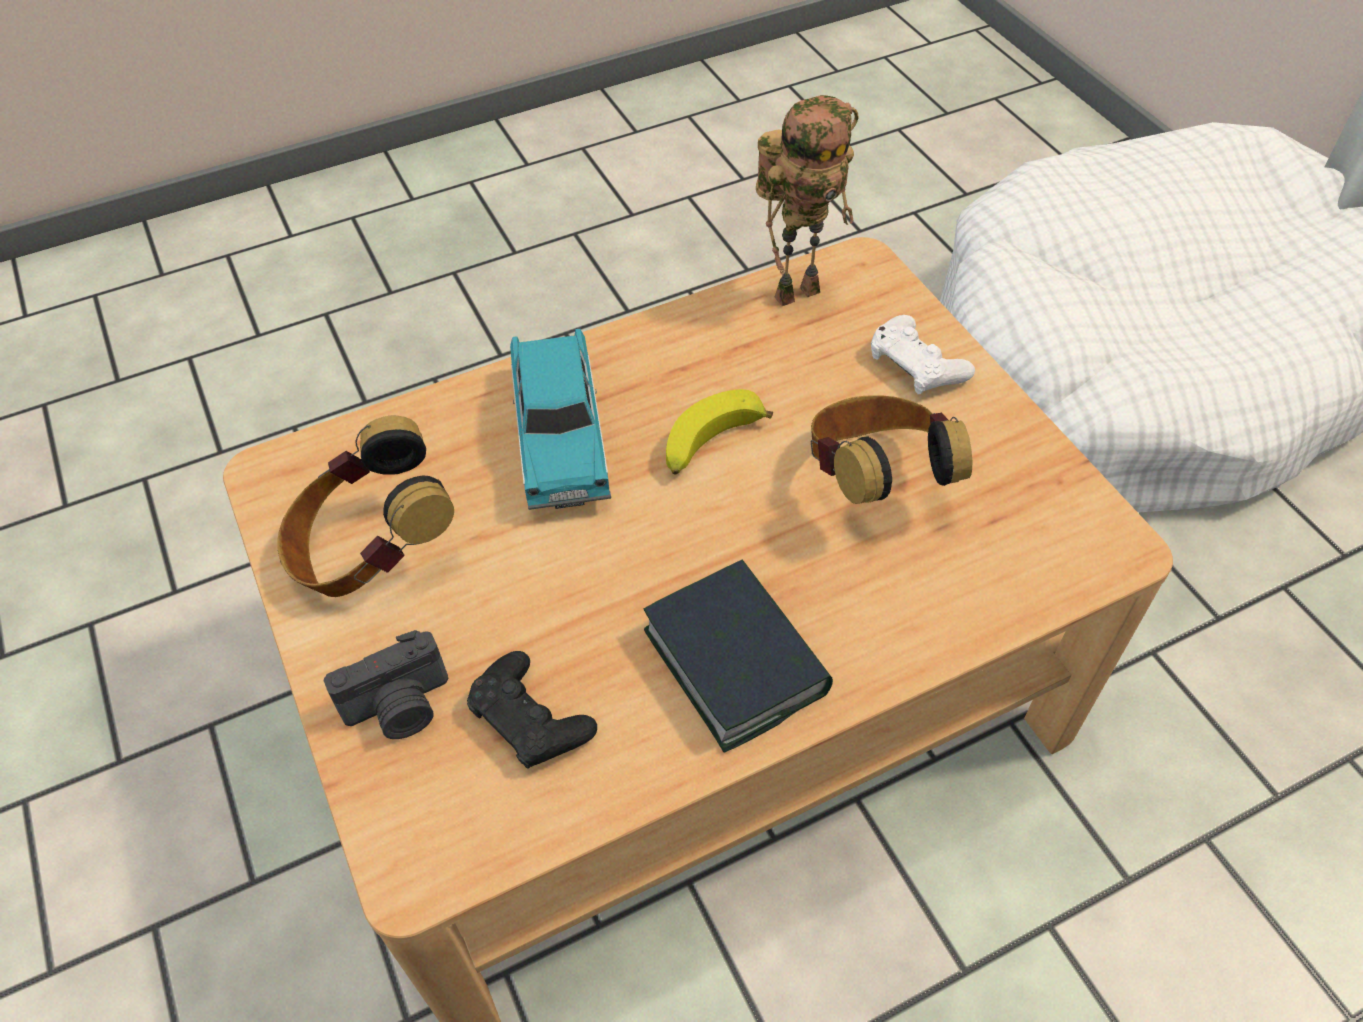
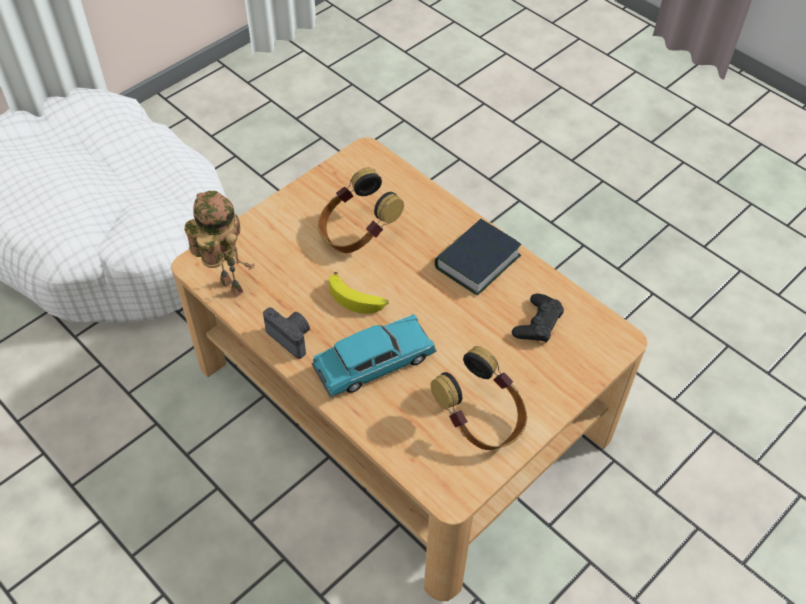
camera: 110 degrees left, 0 degrees up
(400, 708) = (556, 372): camera -> camera (291, 337)
(916, 364) = (273, 229): white game controller -> none

